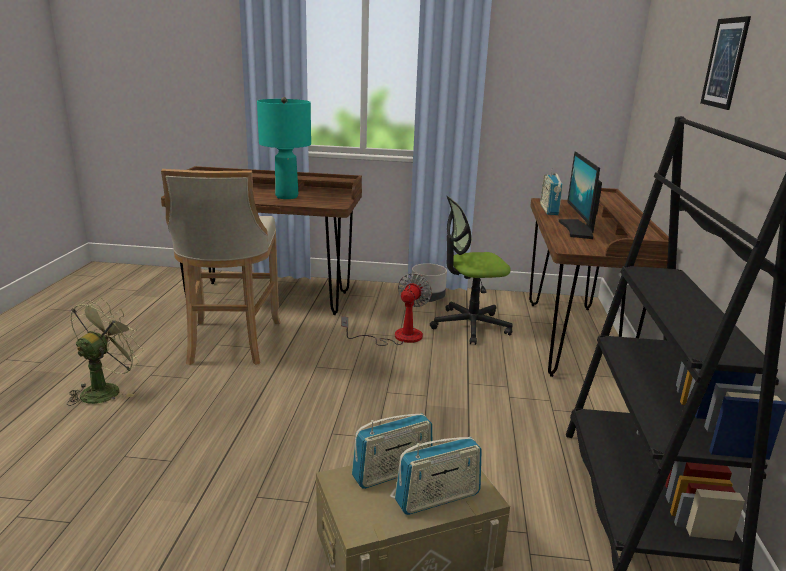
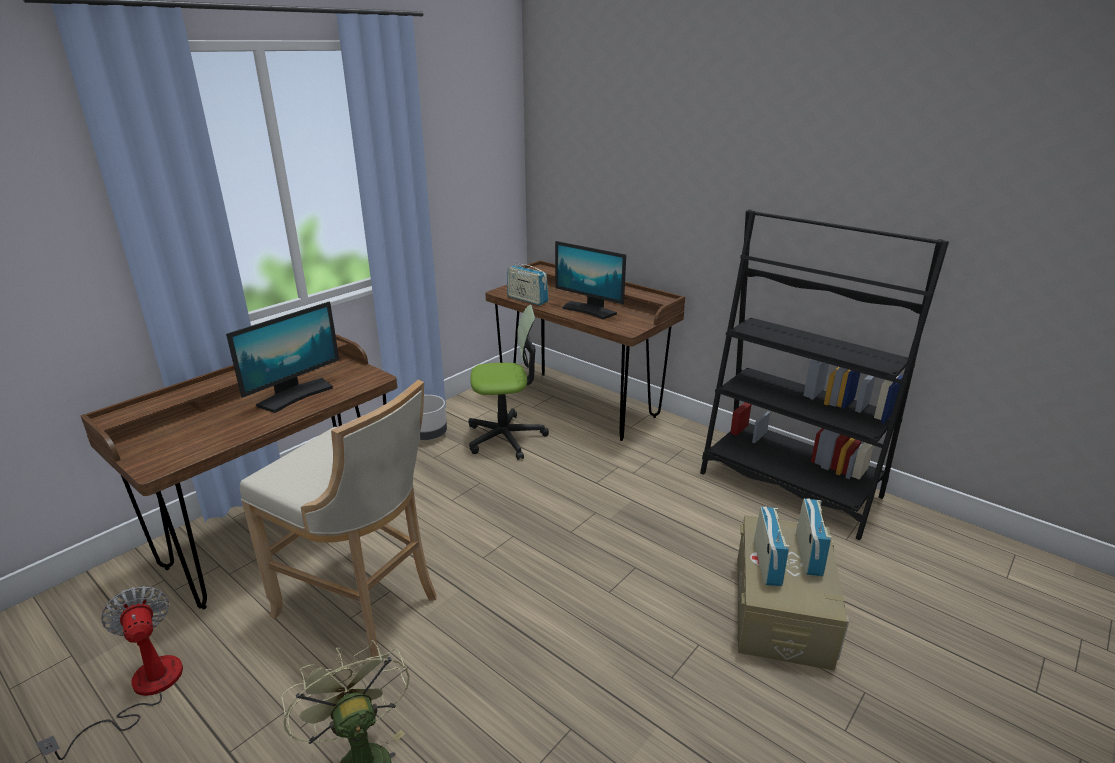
camera: 55 degrees left, 5 degrees up
(287, 196) = (295, 395): turquoise table lamp -> monitor
(397, 337) = (481, 484): fan -> fan (143, 690)
(470, 326) = (506, 437): office chair -> office chair turned 120 degrees counterclockwise
(724, 63) = (707, 156): picture -> none

